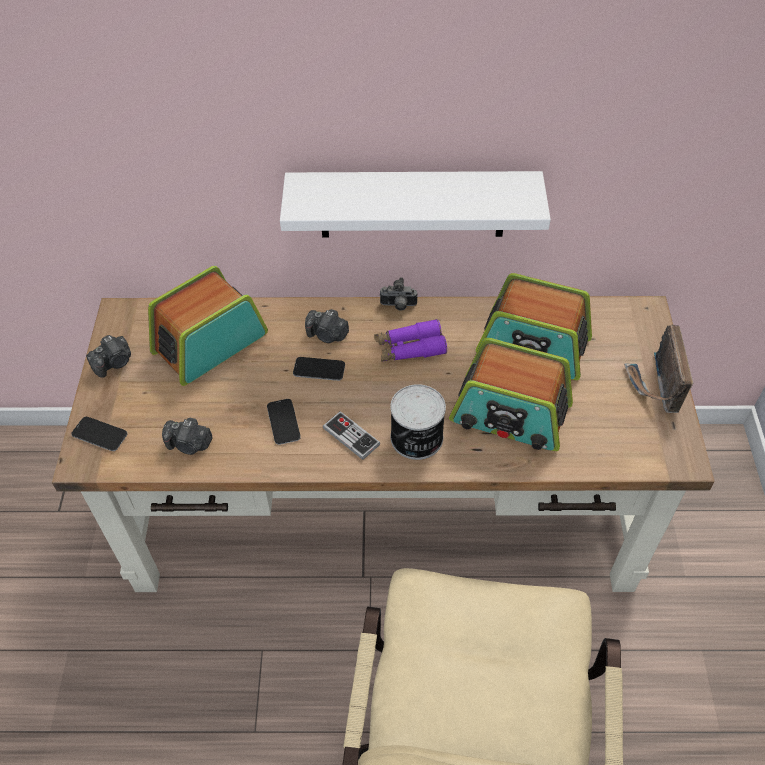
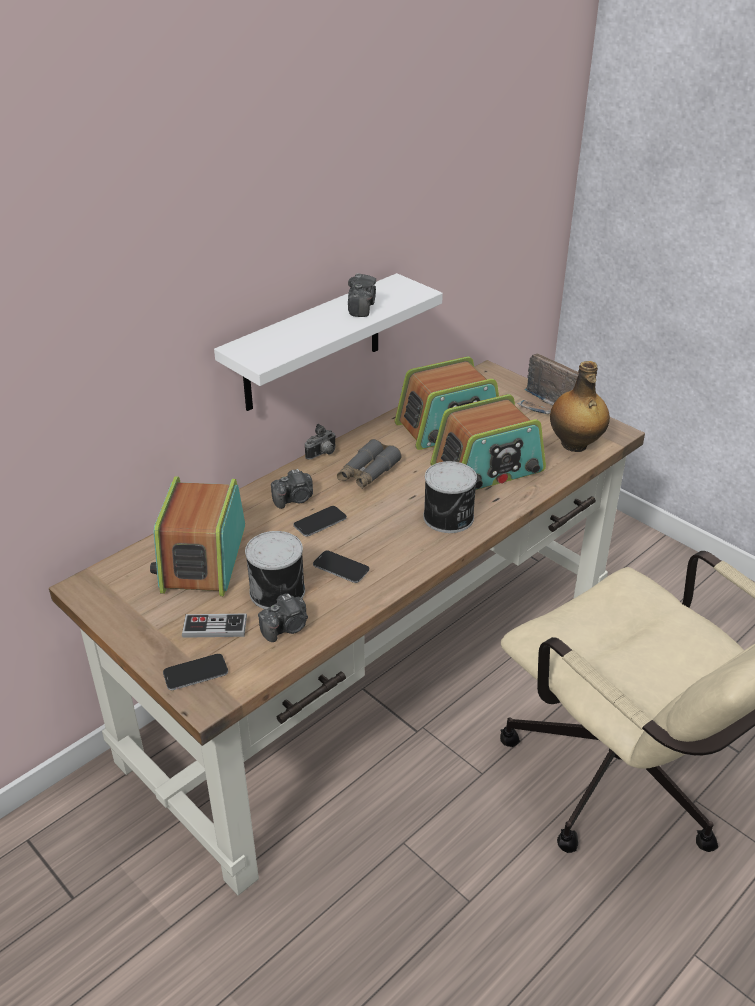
camera: 45 degrees left, 15 degrees down
(114, 363) = (133, 621): camera -> camera (361, 307)
(221, 409) = (279, 591): none -> can
(351, 436) = (403, 544): game controller -> game controller (215, 627)
(409, 348) = (368, 473): purple binoculars -> grey binoculars
(623, 445) = (575, 445): none -> bottle

